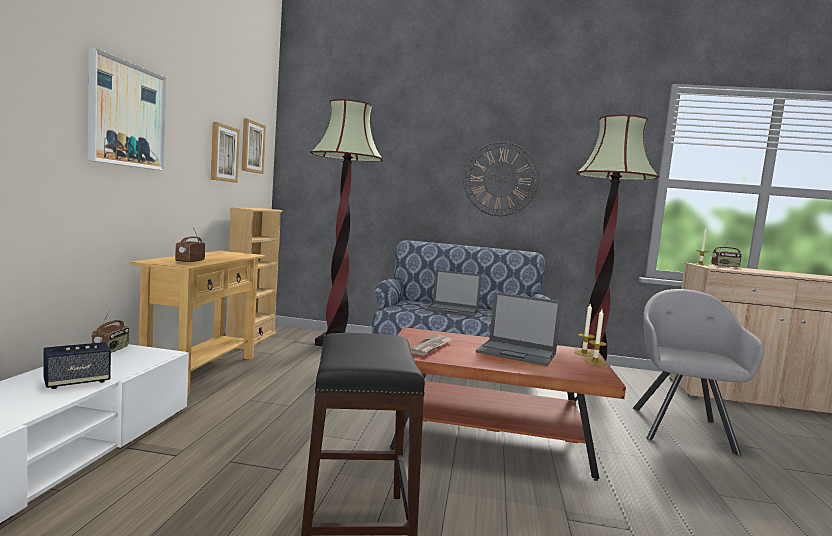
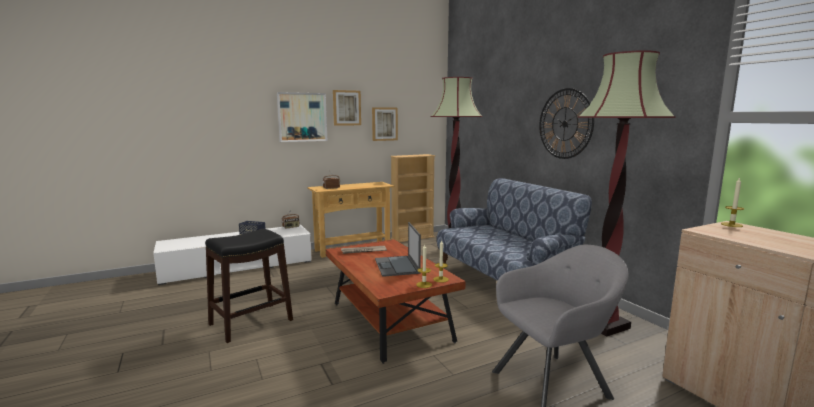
camera: 55 degrees right, 5 degrees up
(252, 147) = (416, 115): picture -> picture (346, 108)
(453, 310) = (489, 237): laptop -> none
(725, 266) = (771, 232): radio -> none

